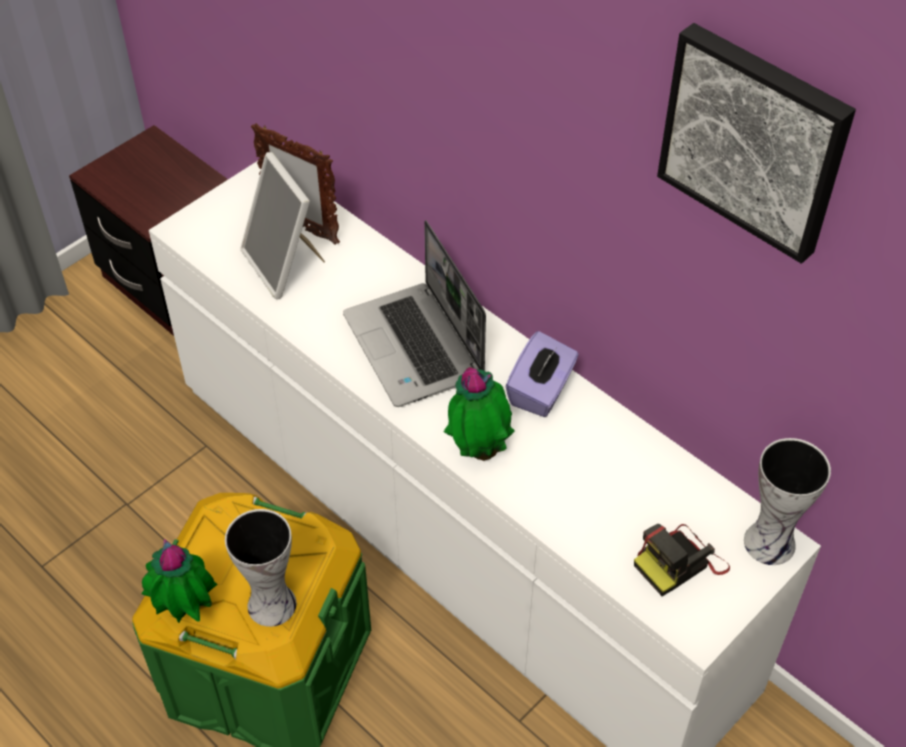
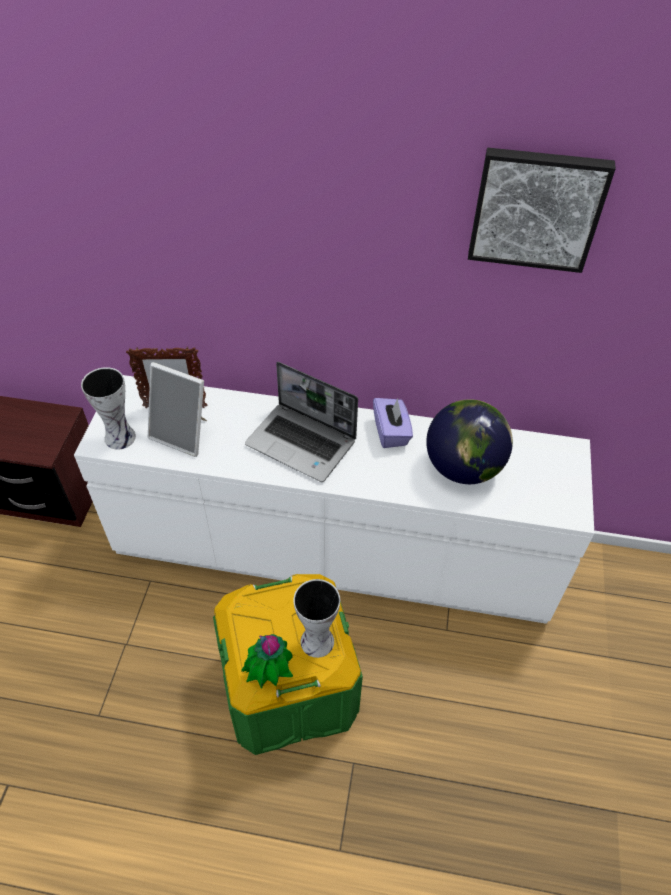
camera: 35 degrees left, 0 degrees up
(479, 450) = (386, 481): potted plant -> none
(598, 486) = (463, 467): none -> globe
(680, 562) = (536, 484): camera -> none
(771, 541) = (567, 450): vase -> vase (121, 436)

